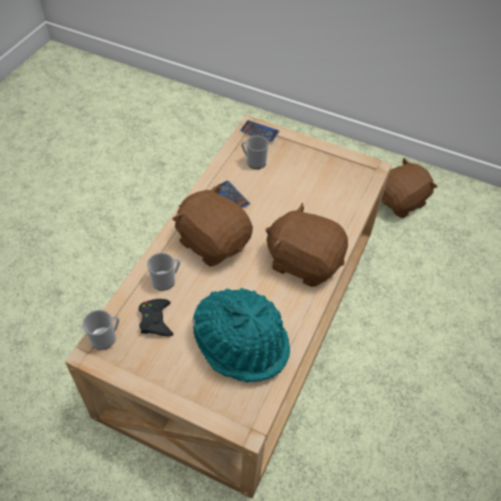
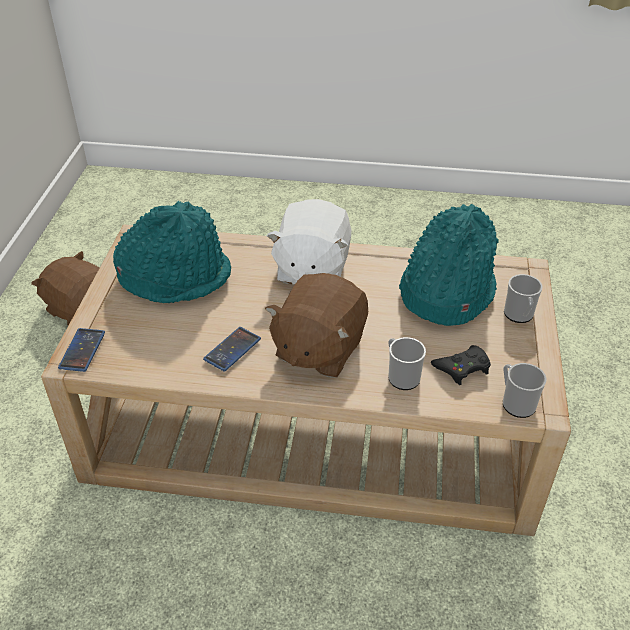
camera: 105 degrees left, 10 degrees down
(254, 161) = (151, 344): mug -> mug (519, 316)
(304, 261) = (311, 268): brown plush toy -> white plush toy
(318, 182) = (176, 276): none -> turquoise hat

